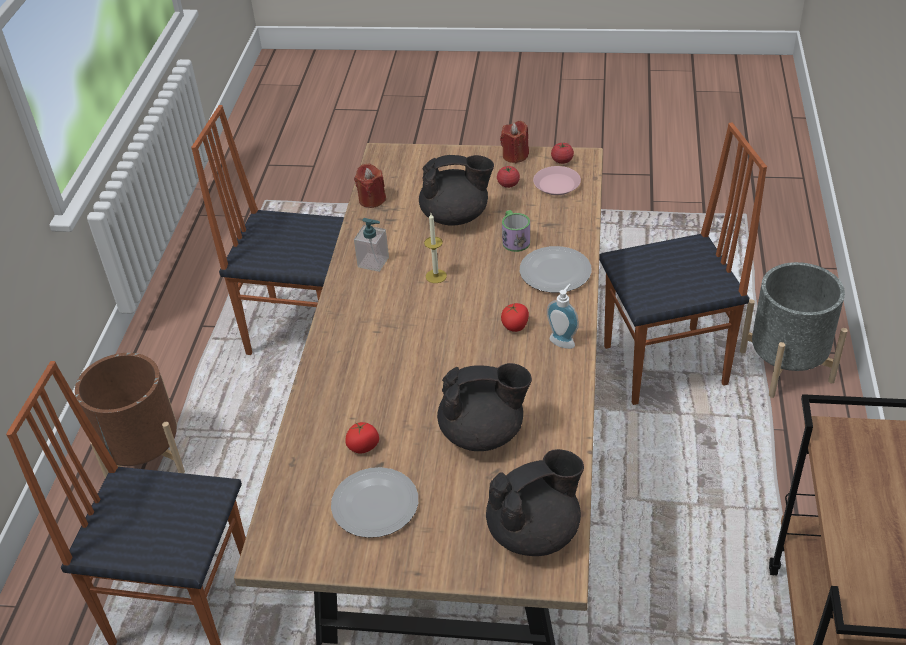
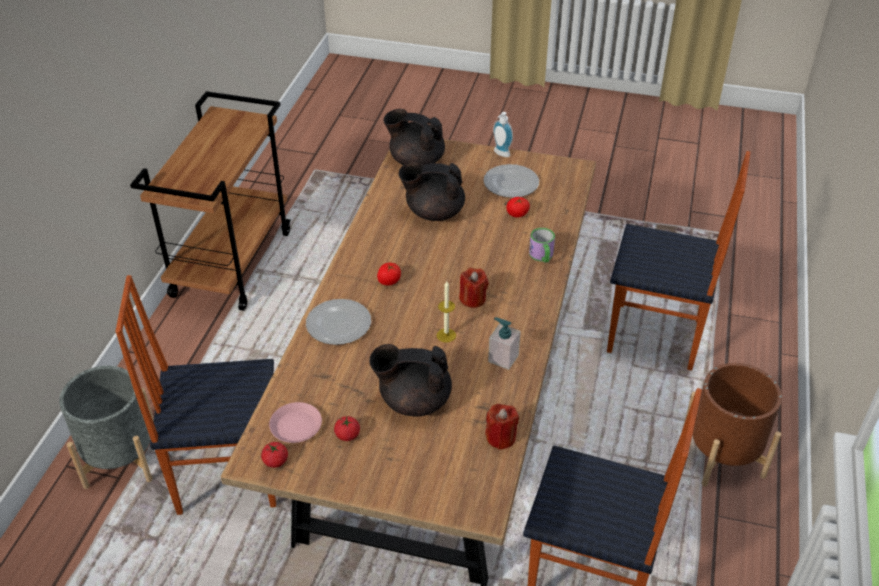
camera: 175 degrees left, 0 degrees up
(514, 239) = (363, 363): mug -> mug (542, 256)
(515, 156) = (325, 479): red candle -> red candle (473, 299)
(535, 531) = (416, 161): black teapot -> black teapot turned 45 degrees clockwise
(563, 340) = (355, 265): soap dispenser -> soap dispenser (500, 154)

